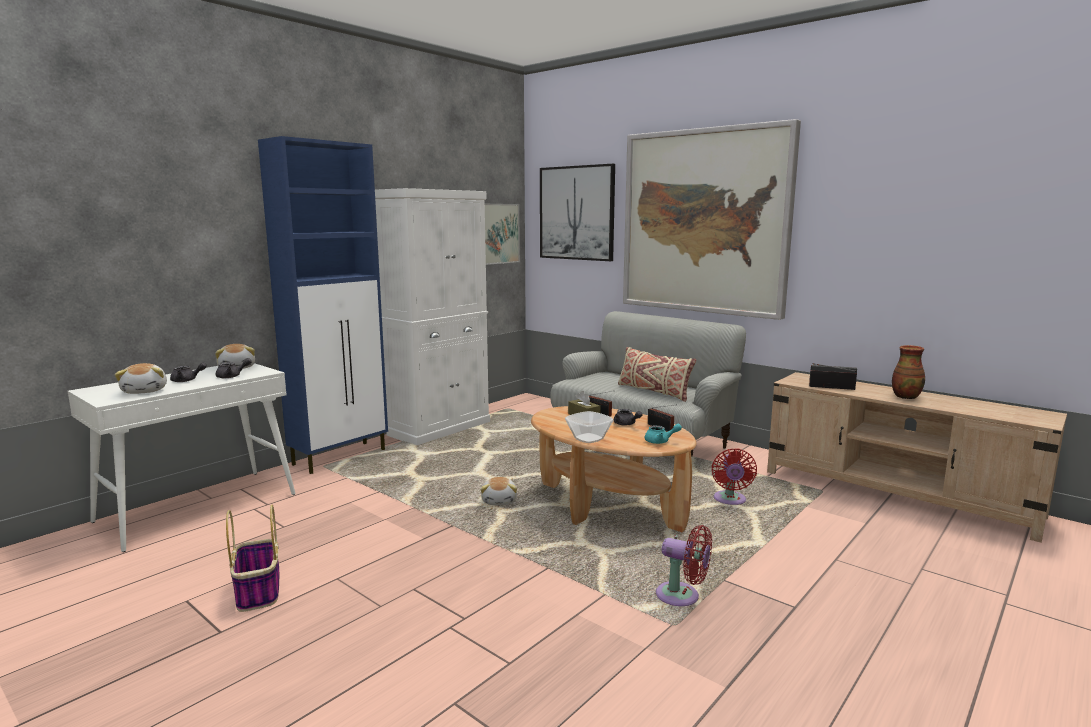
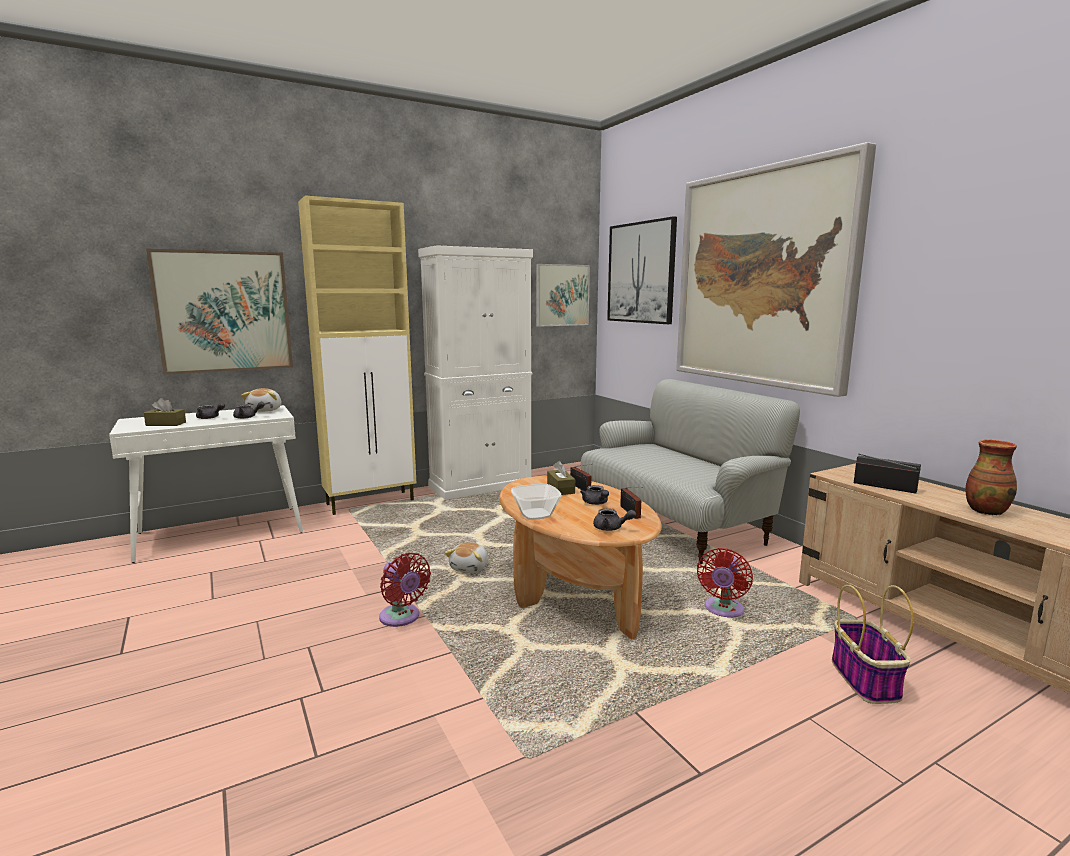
camera: 20 degrees right, 0 degrees up
(146, 391) = (166, 424): plush toy -> brown tissue box
(181, 261) = (224, 311): none -> picture
(258, 592) = (185, 621): basket -> basket (866, 680)
(341, 457) = (371, 502): blue cabinet -> beige cabinet
(653, 392) = (679, 470): beige pillow -> none
(660, 441) = (611, 528): turquoise teapot -> grey teapot
(682, 597) = (567, 723): red fan -> red fan (401, 618)

